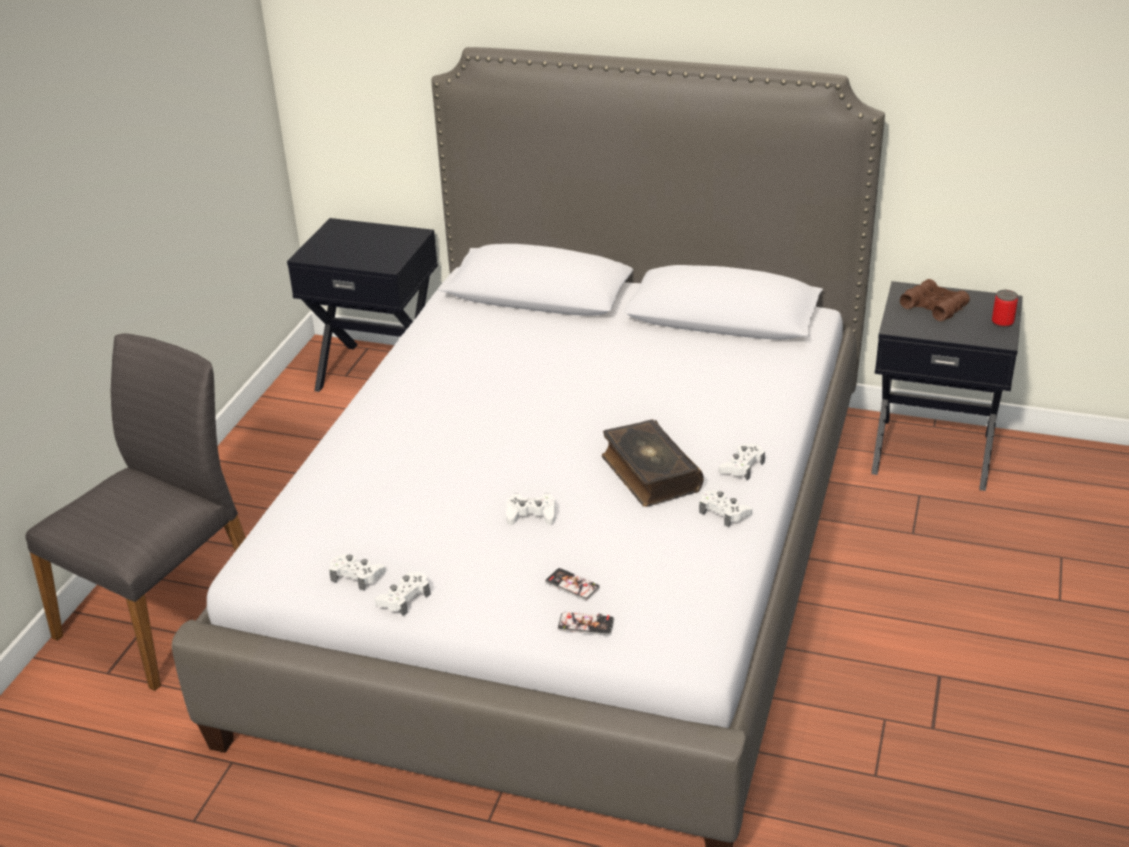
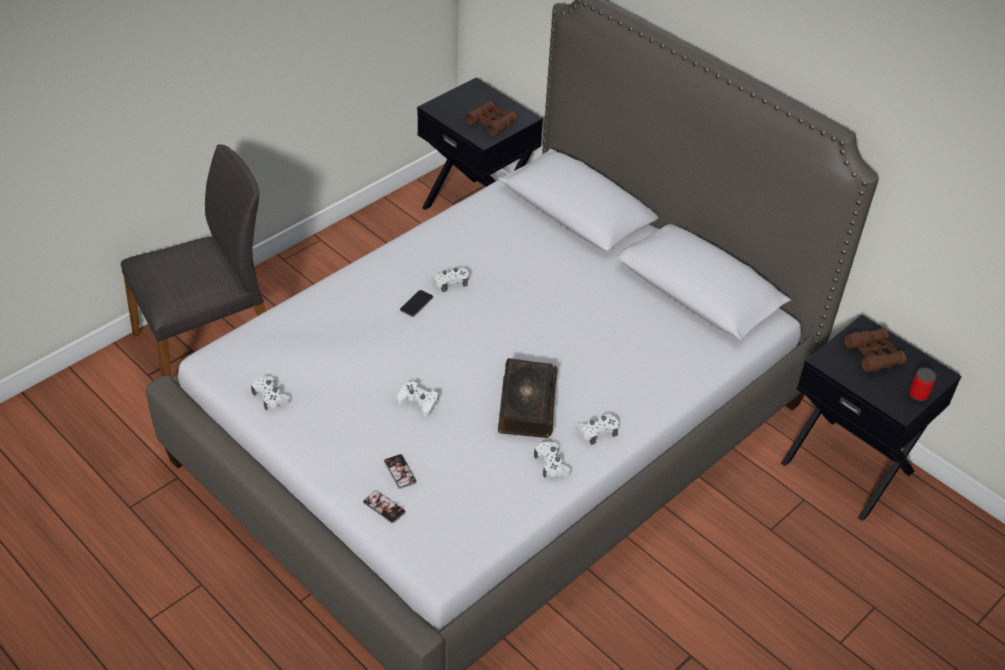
camera: 25 degrees right, 10 degrees up
(383, 250) = (491, 123): none -> brown binoculars
(404, 598) = (286, 429): white game controller -> white game controller (450, 281)
(447, 430) = (416, 304): none -> phone

